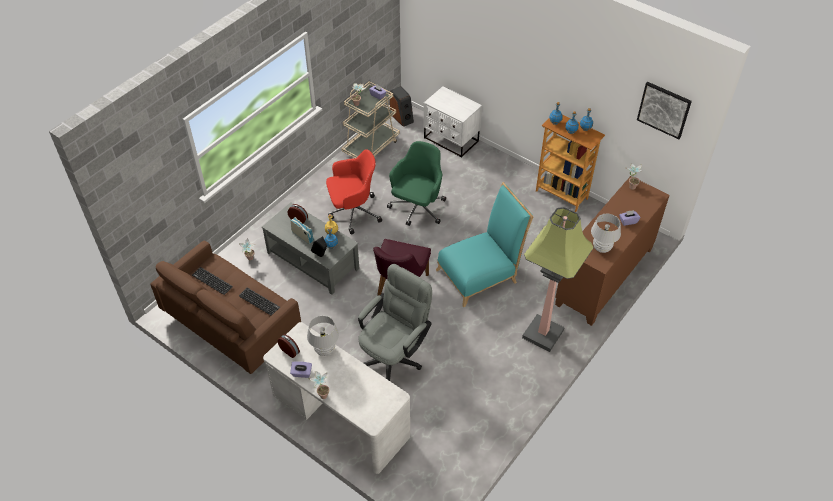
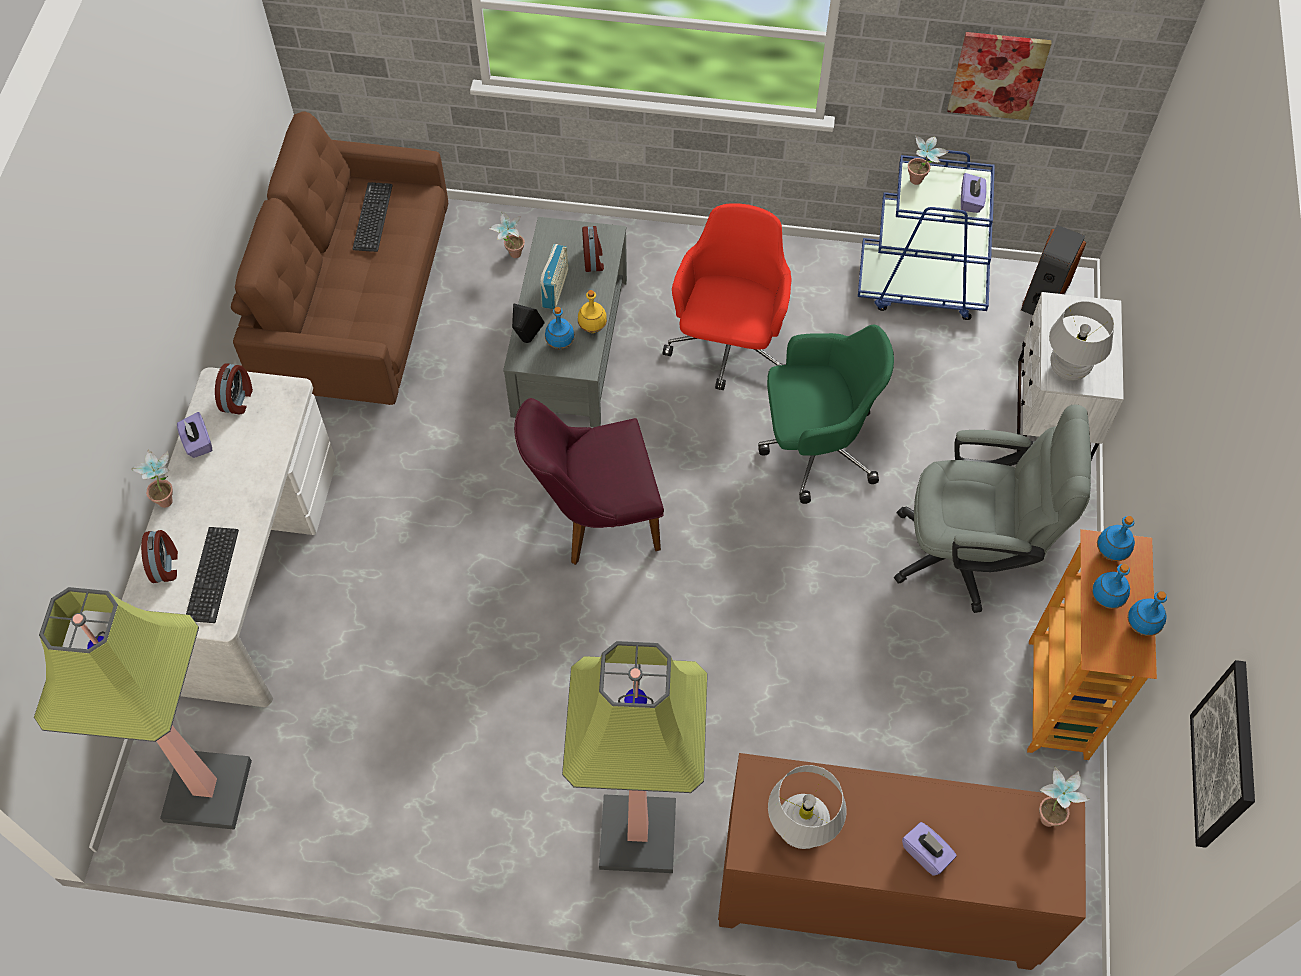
camera: 60 degrees right, 10 degrees up
(259, 302) = (367, 307): keyboard -> keyboard (212, 574)
(325, 350) = (266, 451): white table lamp -> white table lamp (1067, 369)
(353, 212) = (729, 346): red office chair -> red office chair turned 120 degrees counterclockwise
(357, 407) = (166, 565): none -> alarm clock
(358, 46) = (997, 75): none -> picture
(371, 146) = (922, 286): beige cart -> blue cart
(394, 355) = (431, 590): grey office chair -> grey office chair (971, 555)
(437, 473) = (209, 792): none -> floor lamp
(481, 274) = (721, 643): turquoise chair -> none

